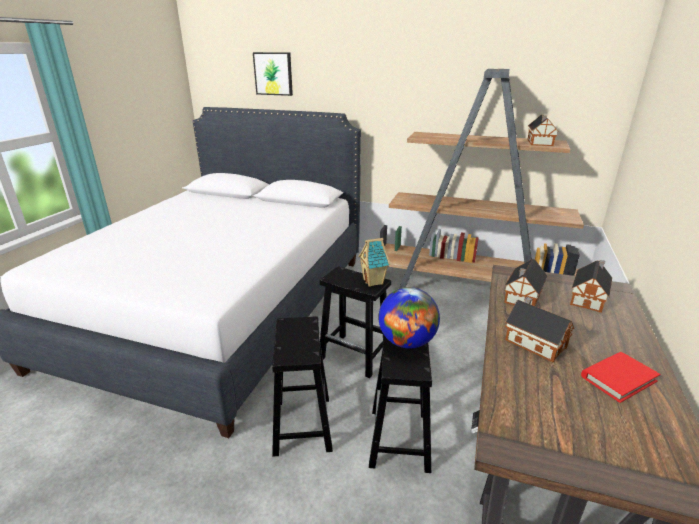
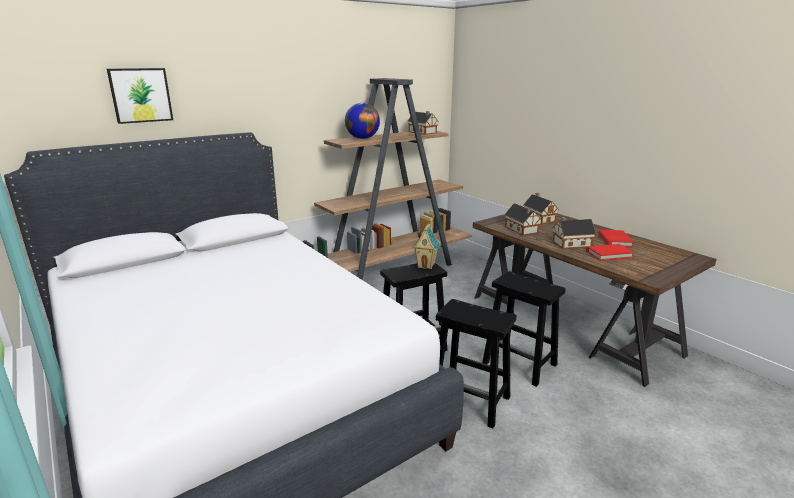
camera: 55 degrees left, 5 degrees down
(407, 342) = (518, 280): globe -> globe (362, 138)
(546, 383) = (609, 254): none -> red book

